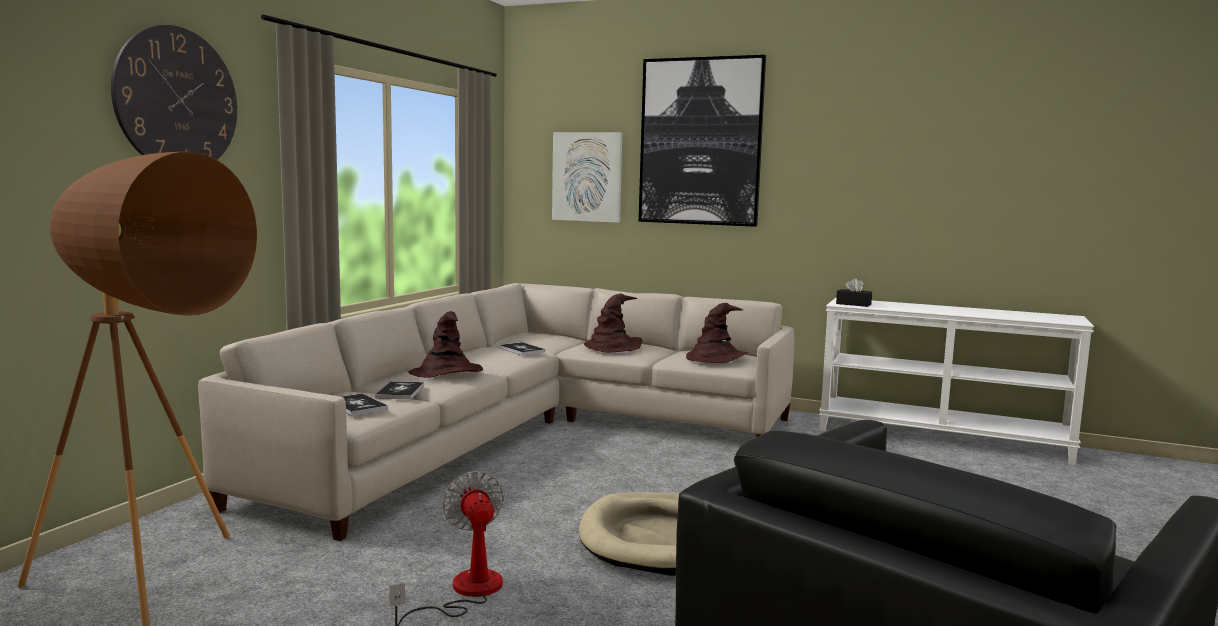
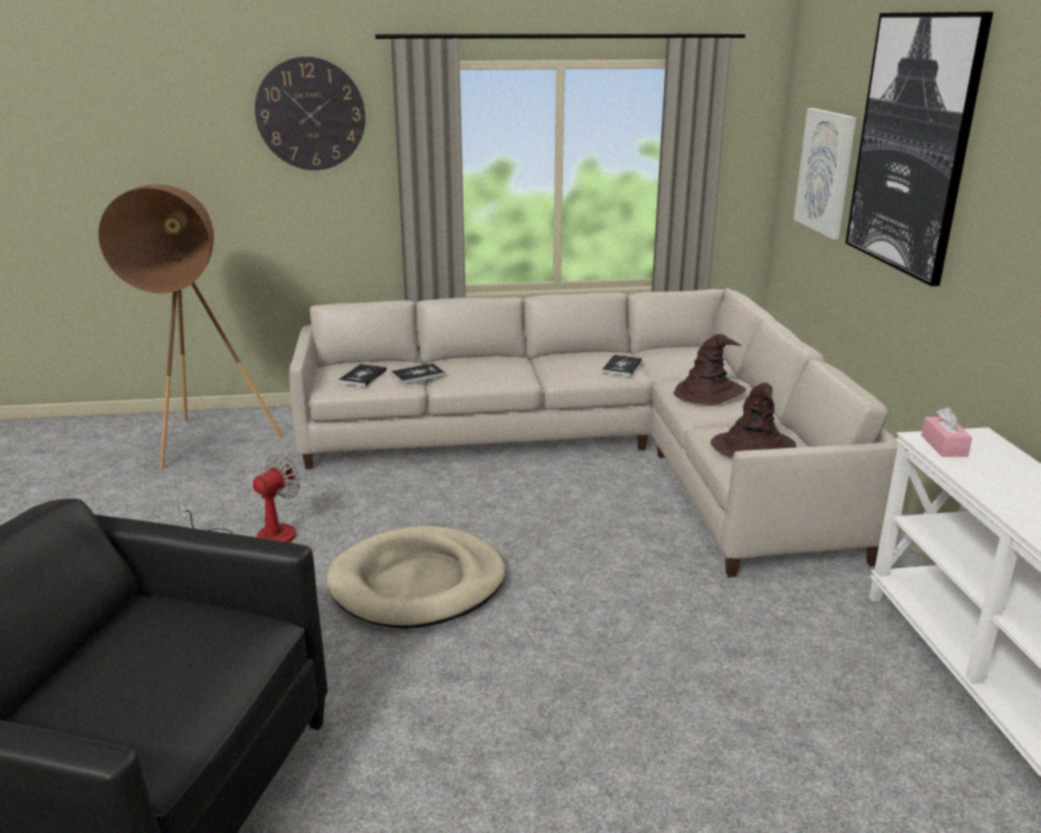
camera: 60 degrees right, 15 degrees up
(446, 372) = (495, 368): brown hat -> none
(853, 304) = (943, 446): black tissue box -> pink tissue box

